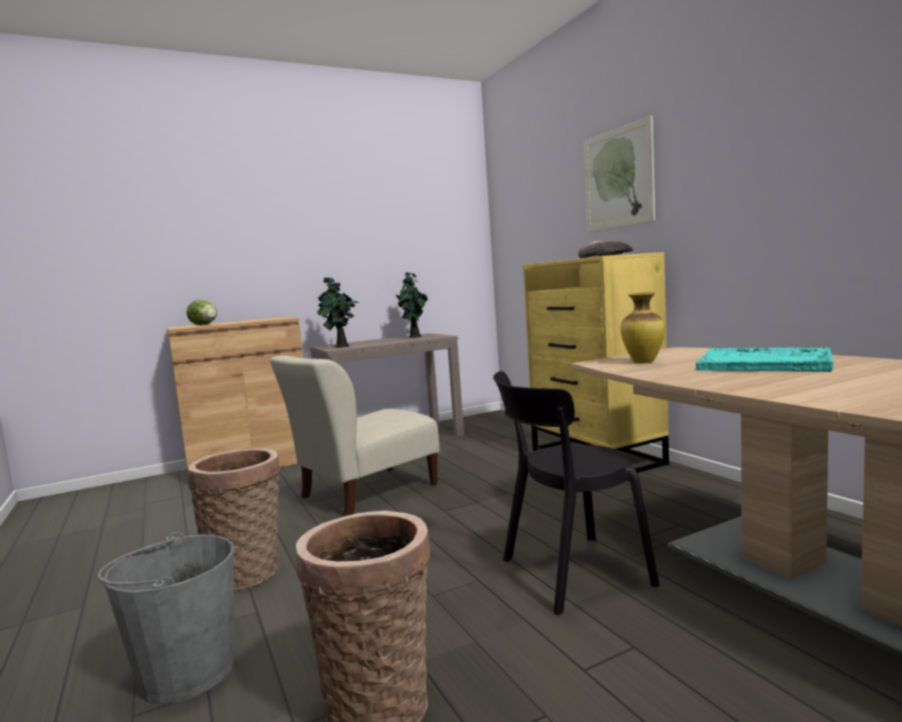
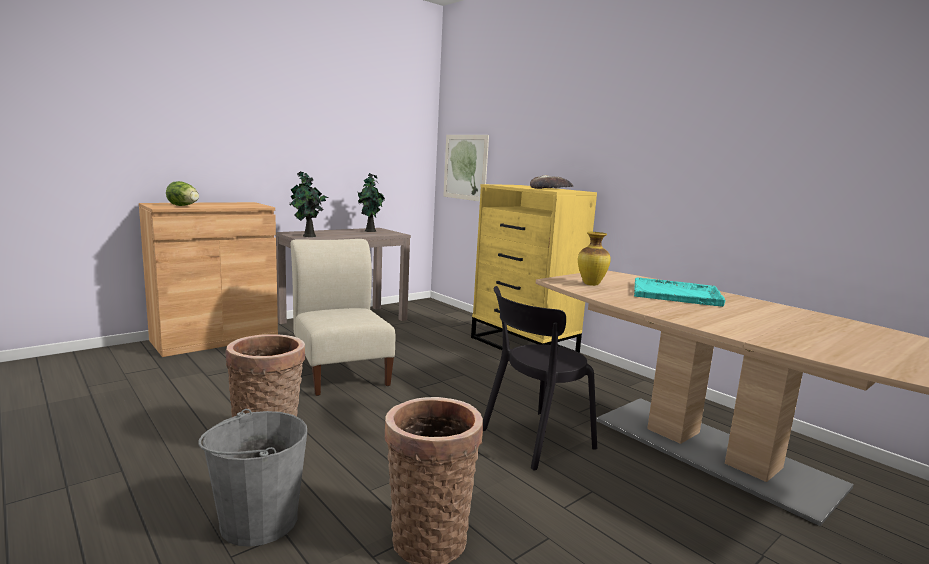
camera: 15 degrees left, 5 degrees up
(364, 493) = (341, 370): beige chair -> beige chair turned 120 degrees clockwise
(617, 178) = (564, 124): picture -> picture (465, 167)

